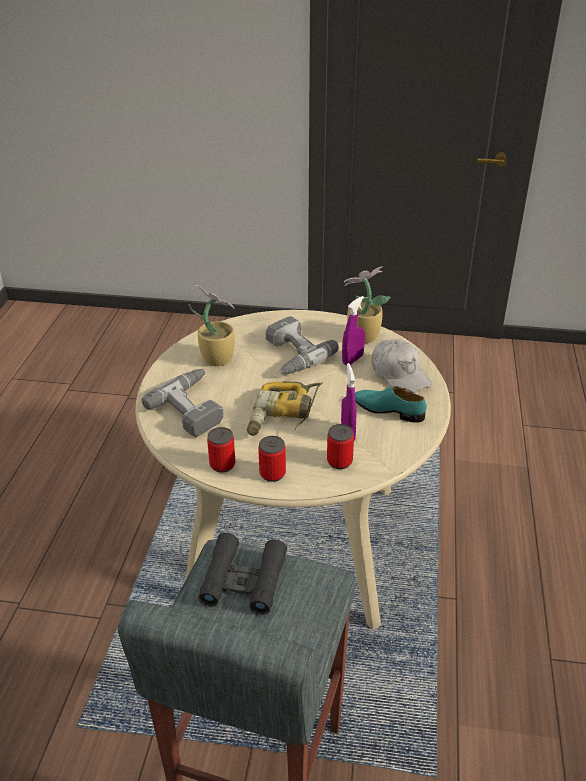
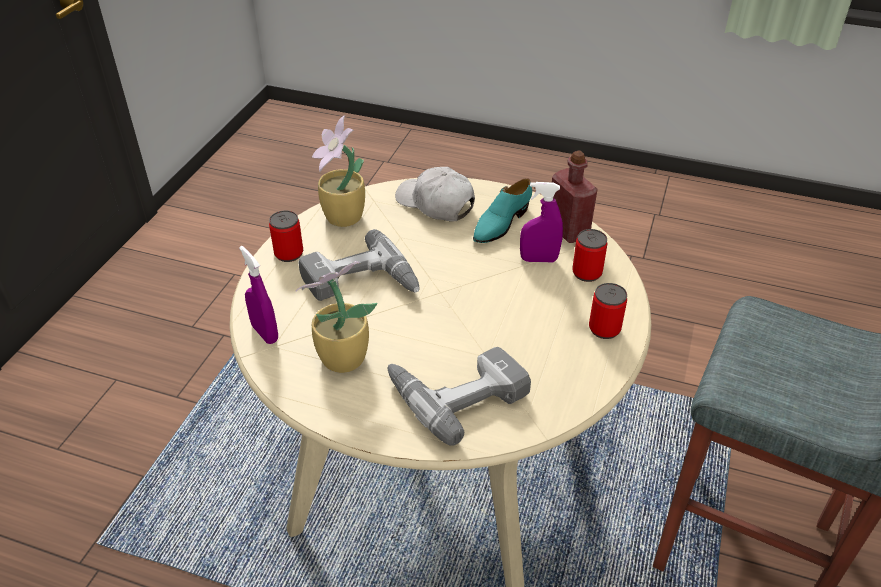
camera: 80 degrees left, 5 degrees up
(222, 464) = (584, 372): can -> can (289, 253)
(243, 580) = (768, 375): black binoculars -> none
(284, 416) = (495, 306): power drill -> none
(352, 360) = (392, 233): purple spray bottle -> purple spray bottle (265, 333)
(394, 448) = (568, 230): none -> red bottle
(400, 374) = (435, 203): white cap -> white cap turned 120 degrees counterclockwise

